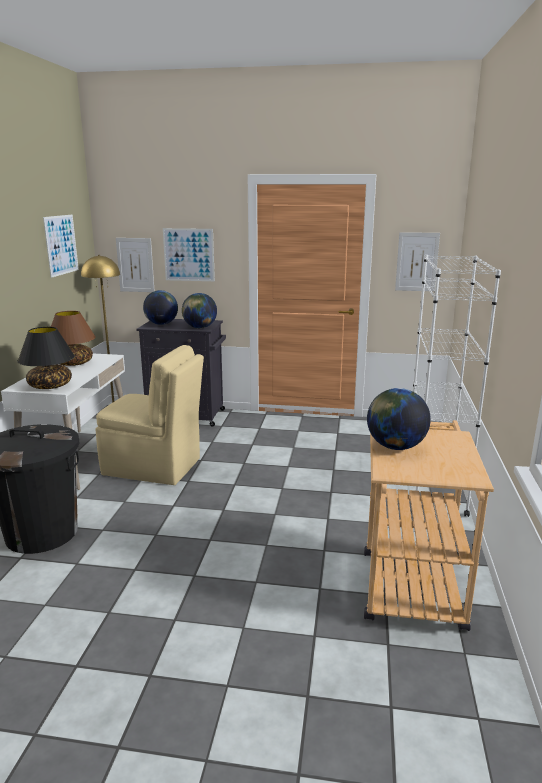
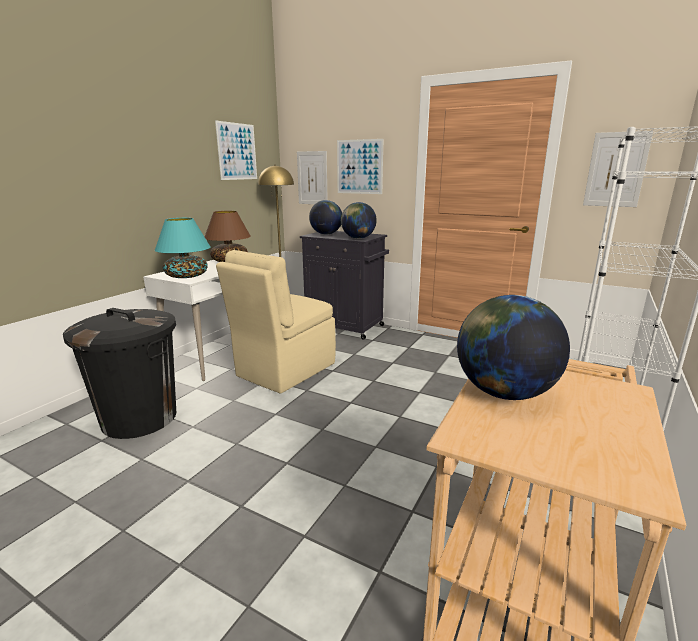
camera: 20 degrees right, 0 degrees up
(50, 386) = (187, 276): black table lamp -> turquoise table lamp
(154, 467) = (284, 370): beige chair -> beige chair turned 90 degrees clockwise

